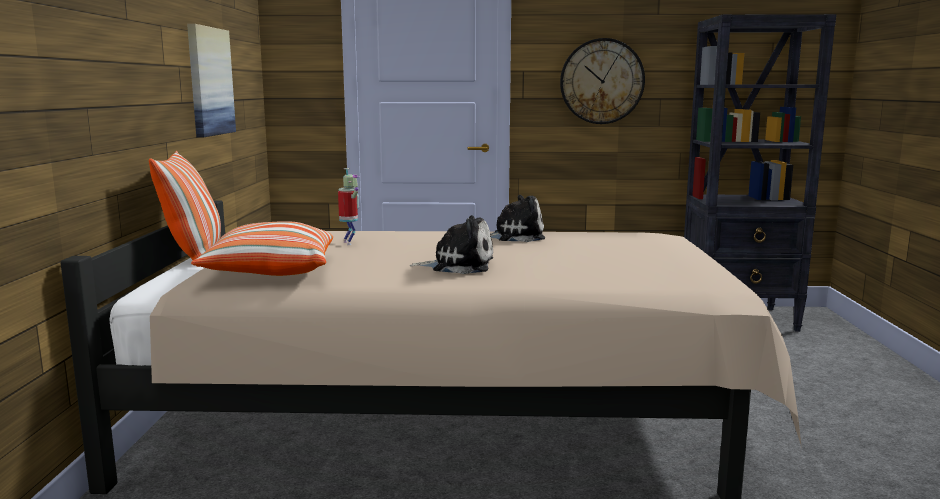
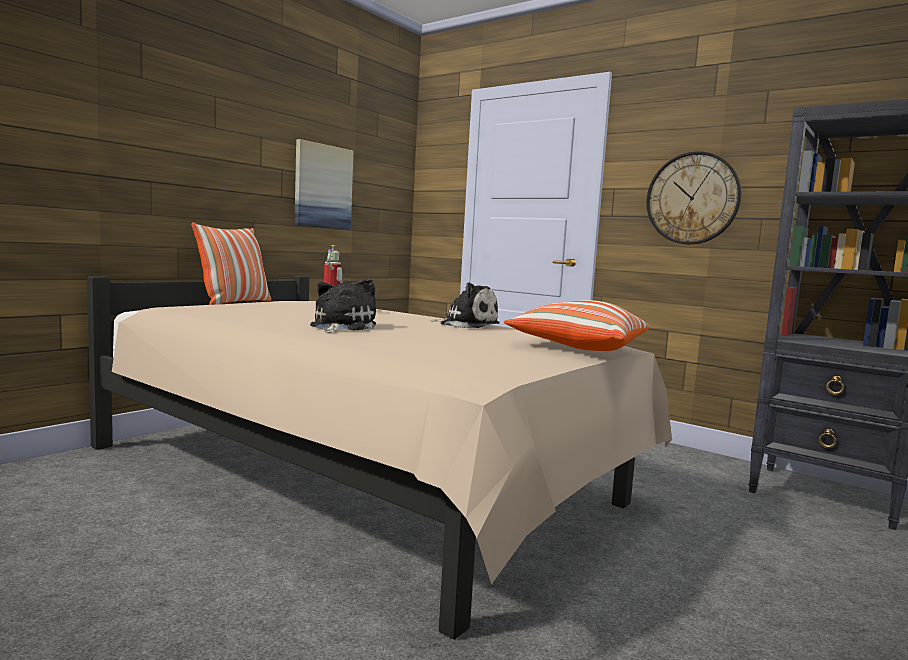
camera: 35 degrees right, 5 degrees down
(270, 272) = (221, 311): pillow -> pillow (577, 347)
(458, 265) = (340, 327): plush toy -> plush toy turned 120 degrees counterclockwise

